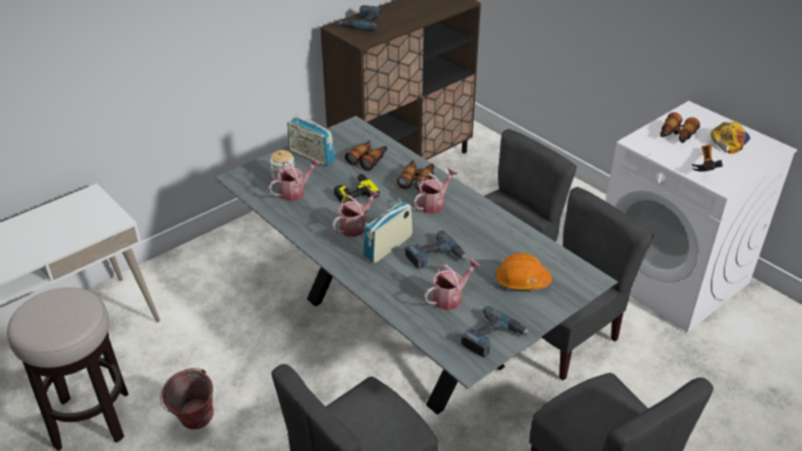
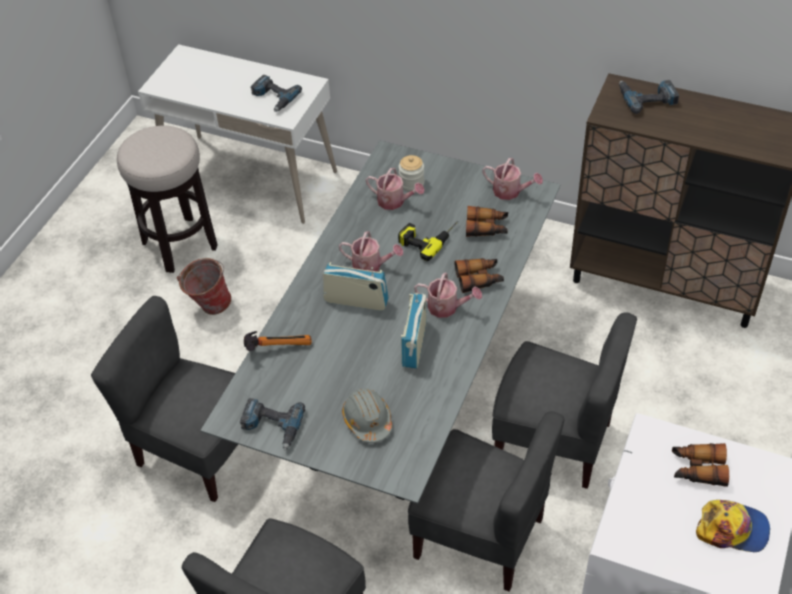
camera: 65 degrees right, 10 degrees up
(311, 156) = (460, 185): radio -> radio (414, 344)
(435, 257) = (362, 341): power drill -> power drill (273, 98)
(451, 297) = (310, 375): watering can -> watering can (510, 192)
(521, 281) = (367, 420): orange hard hat -> grey hard hat
(702, 165) = (645, 511): hammer -> hammer (278, 345)

